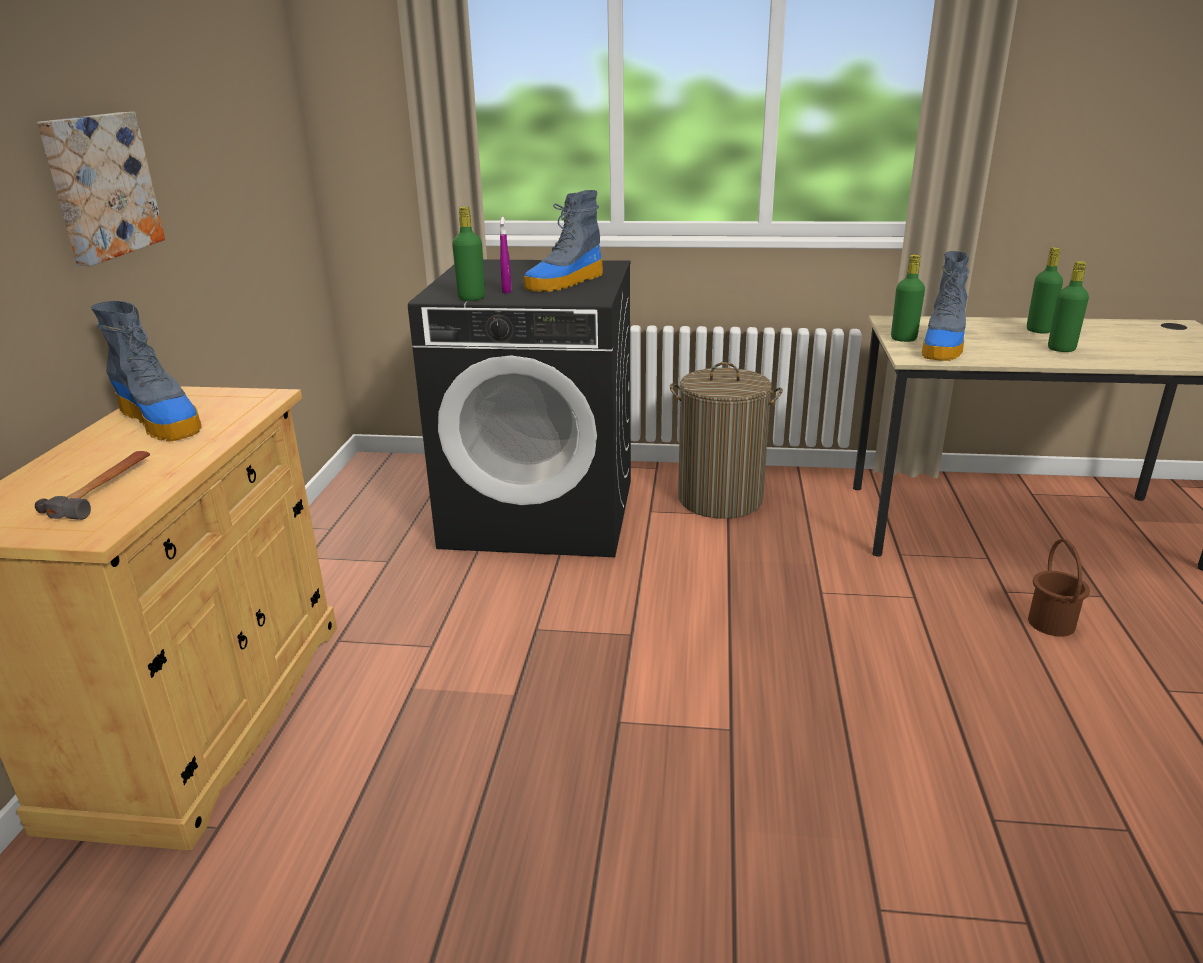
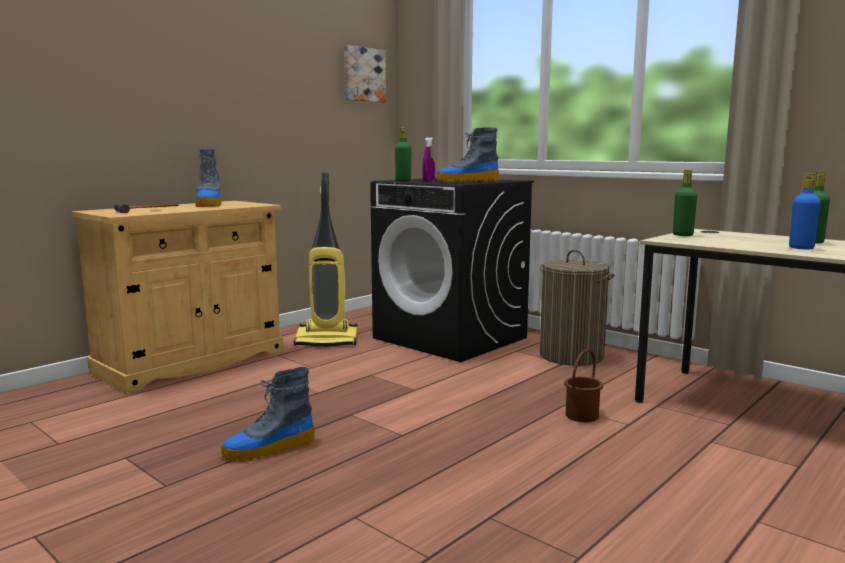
camera: 35 degrees right, 15 degrees down
(99, 186) = (229, 102): picture -> picture (363, 75)
(375, 578) = (327, 341): none -> vacuum cleaner
(943, 347) = (701, 239): boot -> boot (269, 449)
(1050, 623) = (718, 464): brown bucket -> brown bucket (581, 416)
(1061, 349) = (801, 248): green bottle -> blue bottle

